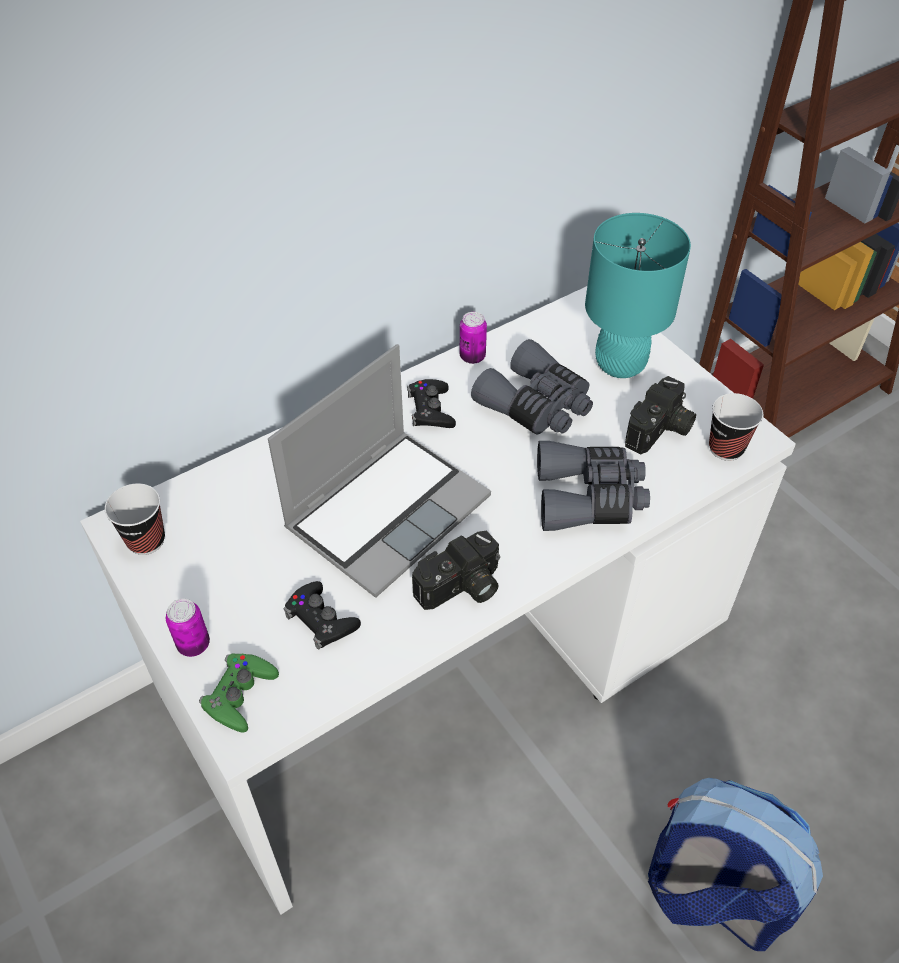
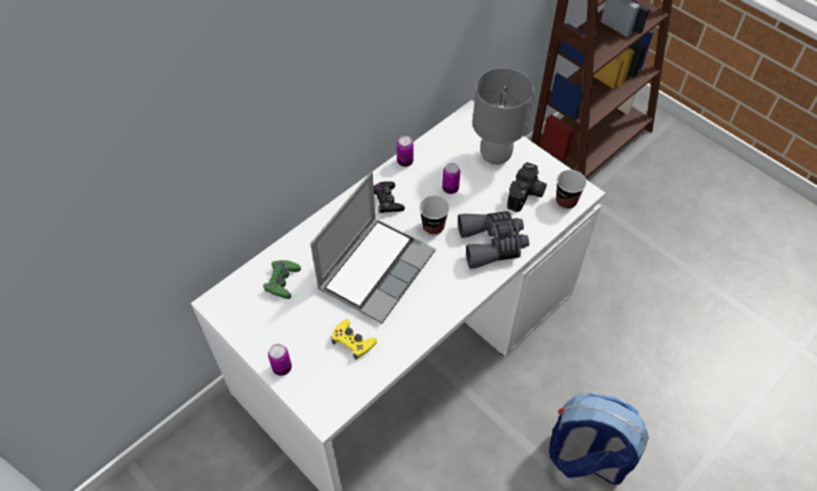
camera: 10 degrees left, 5 degrees up
(146, 540) = (235, 309): cup -> cup (433, 227)
(240, 695) = (317, 393): green game controller -> green game controller (282, 281)
(321, 619) = (353, 341): black game controller -> yellow game controller
(461, 588) = (430, 310): camera -> none
(536, 405) = (450, 189): grey binoculars -> can
(617, 365) = (494, 156): turquoise table lamp -> grey table lamp

